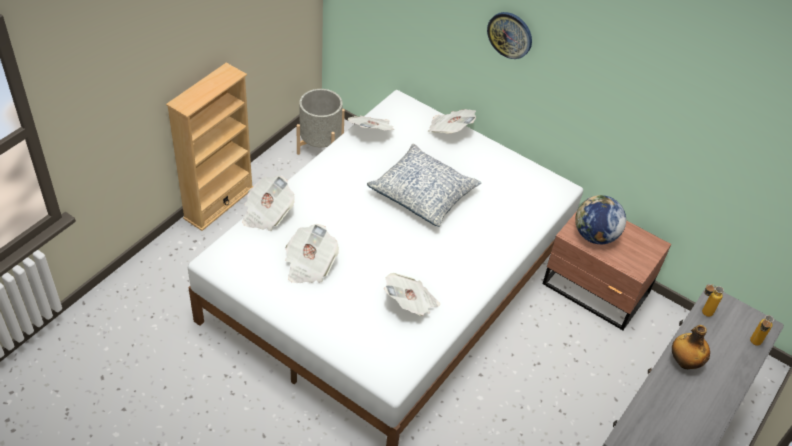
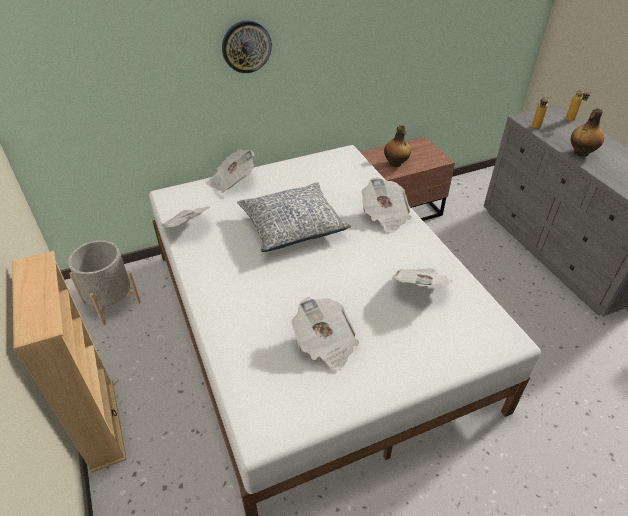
camera: 55 degrees left, 5 degrees down
(266, 213) = (225, 352): newspaper -> newspaper (385, 216)
(594, 236) = (395, 164): globe -> bottle

